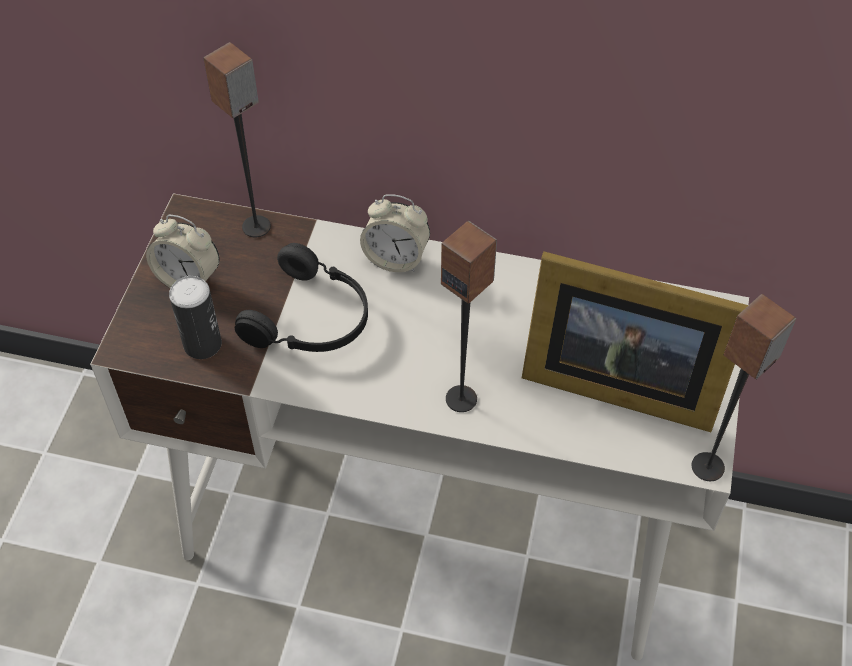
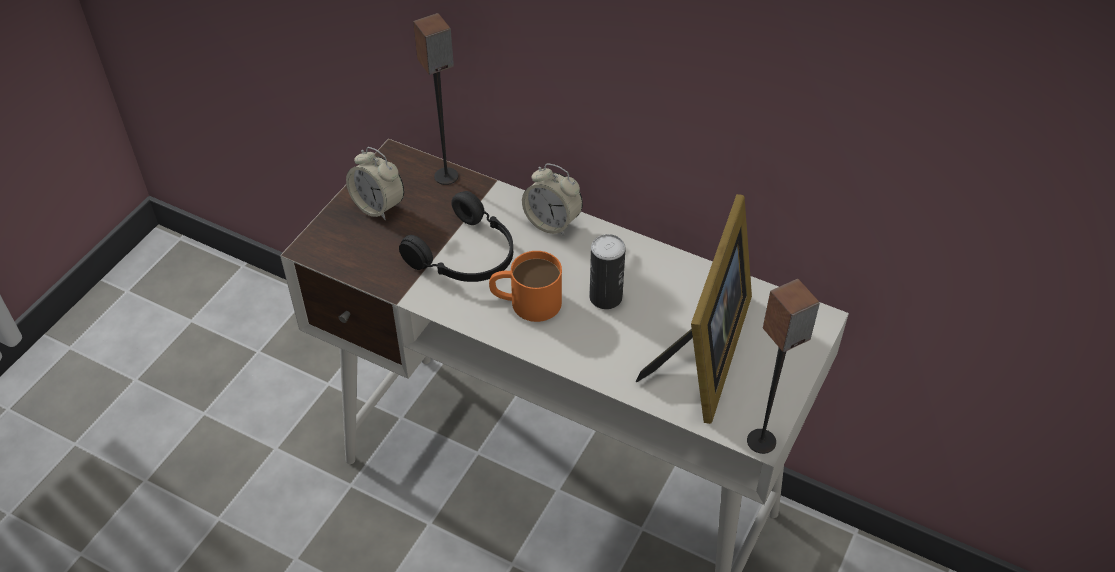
camera: 15 degrees right, 5 degrees down
(202, 344) = (372, 258): can -> can (605, 297)
(397, 359) = (526, 301): none -> orange mug
(461, 398) = (569, 342): speaker -> none
(615, 380) = (705, 355): picture frame -> picture frame turned 105 degrees counterclockwise

